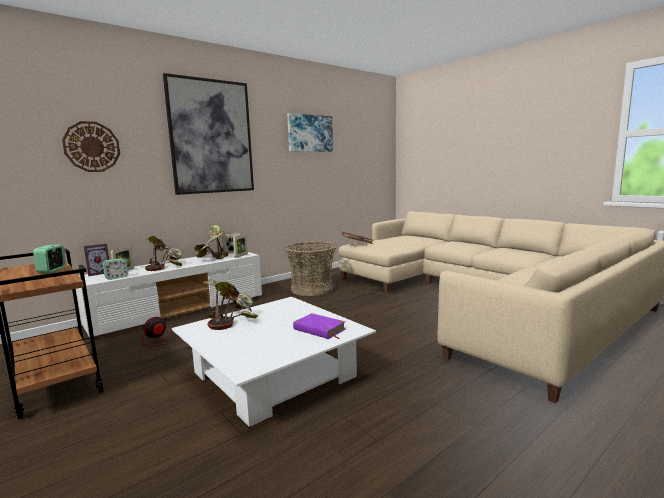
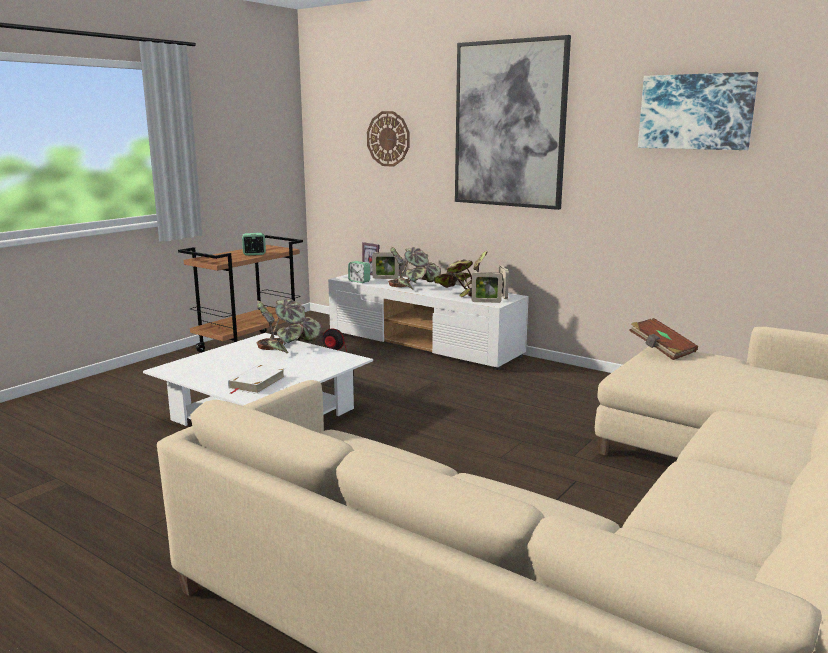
camera: 75 degrees right, 5 degrees up
(312, 289) = (564, 394): basket -> none
(319, 329) = (257, 383): purple book -> white book

